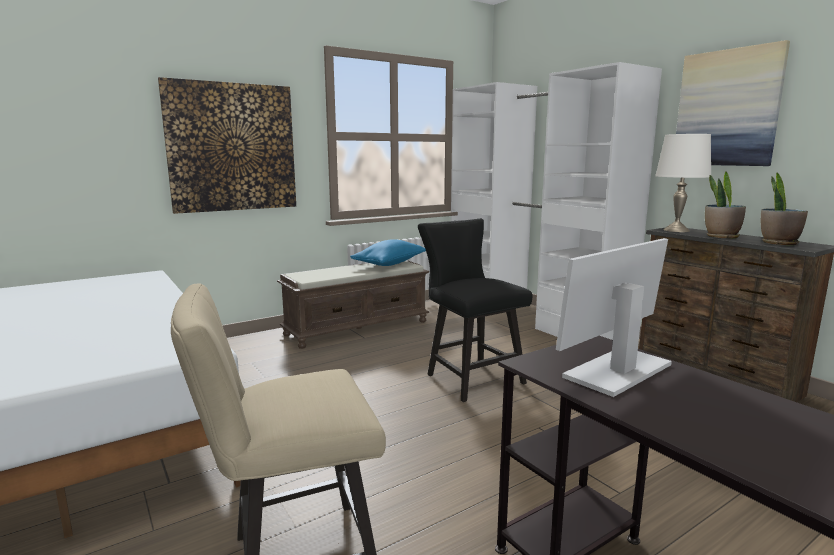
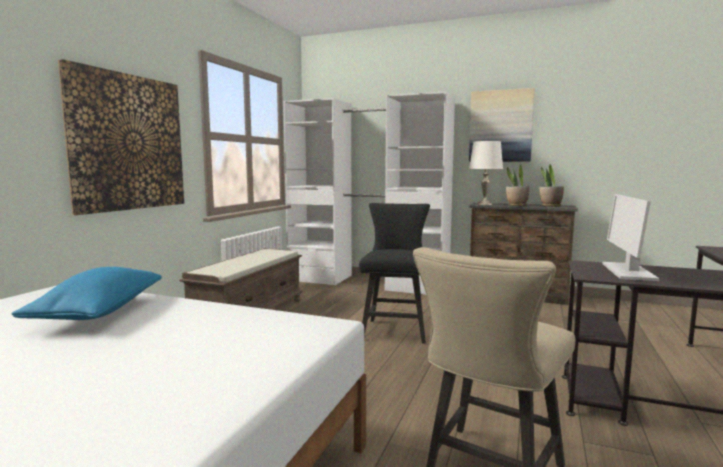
camera: 35 degrees left, 5 degrees down
(389, 264) = (267, 253): blue pillow -> blue pillow (99, 312)
(470, 377) = (395, 329): black chair -> black chair turned 75 degrees clockwise

